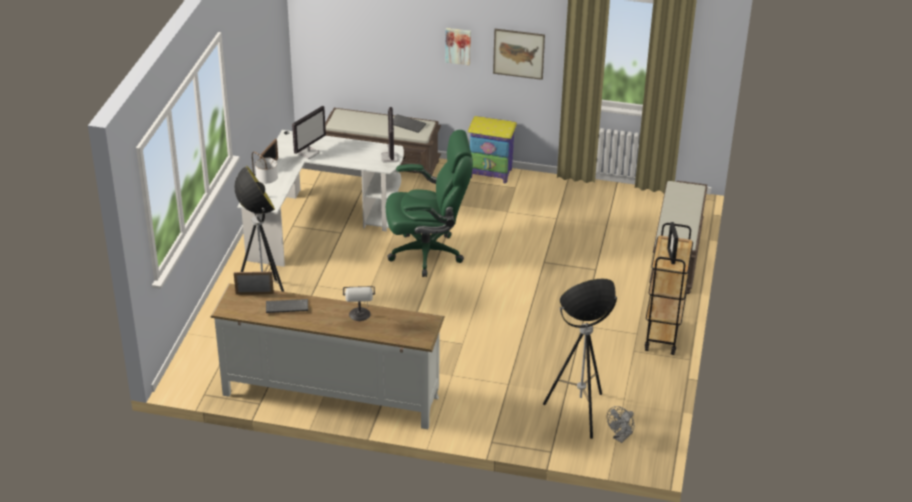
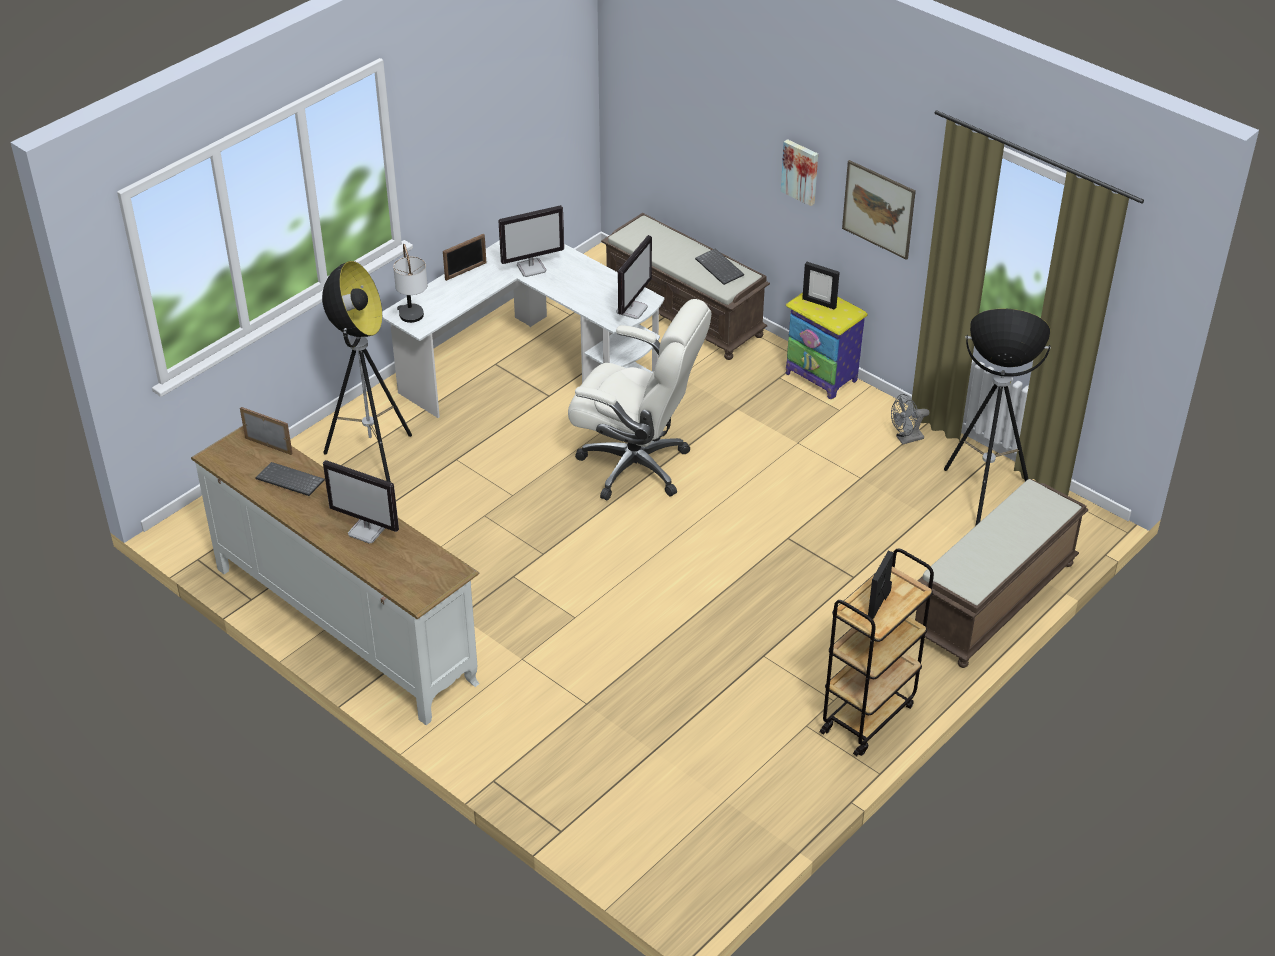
camera: 30 degrees right, 5 degrees up
(360, 317) = (367, 531): table lamp -> monitor
(428, 254) = (637, 467): green office chair -> white office chair
(486, 124) = (819, 302): none -> picture frame
(579, 413) = (647, 790): floor lamp -> floor lamp (982, 496)
(621, 438) = (676, 853): grey fan -> grey fan (906, 439)

